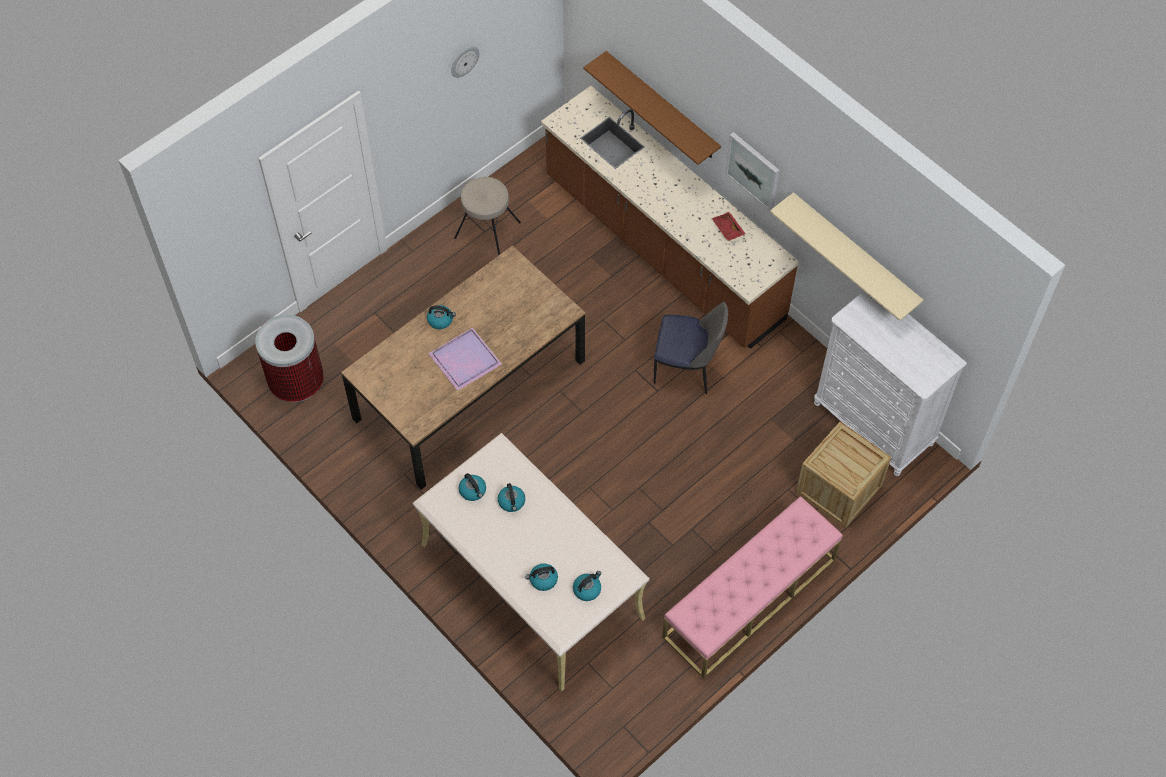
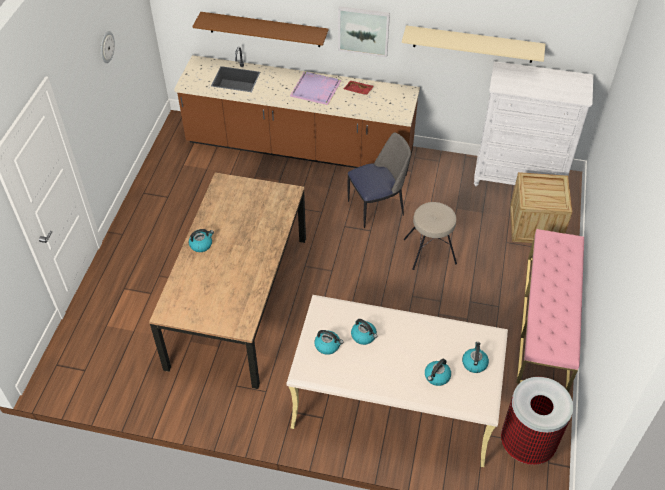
camera: 35 degrees left, 10 degrees down
(297, 383) = (97, 370): trash can -> trash can (527, 444)
(465, 361) = (243, 262): purple tray -> purple tray (316, 90)
(487, 230) = (169, 195): beige stool -> beige stool (430, 251)

